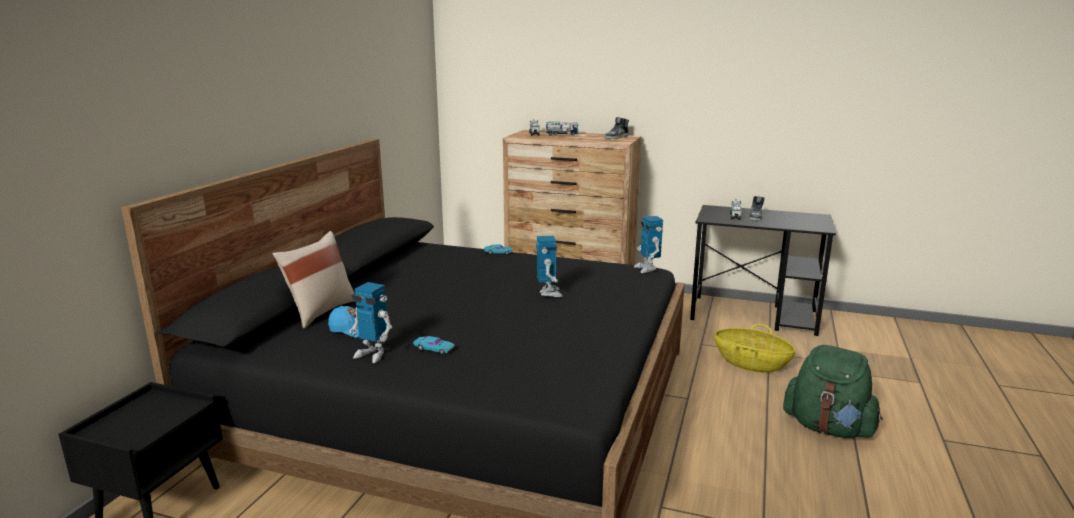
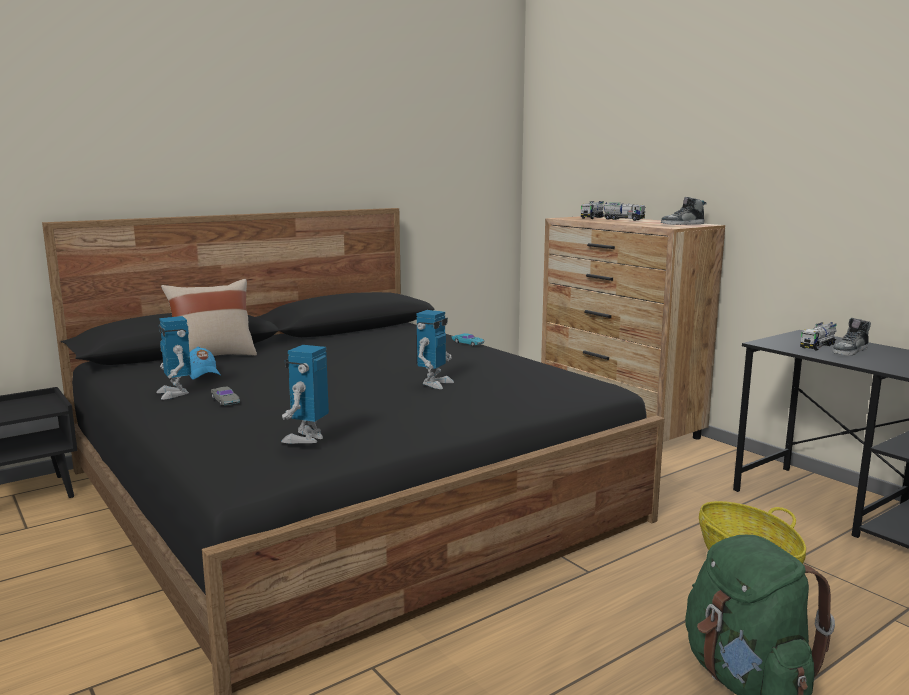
camera: 35 degrees right, 5 degrees down
(434, 348) = (225, 400): turquoise toy car -> grey toy car
(647, 269) = (601, 385): toy robot -> toy robot (307, 438)

